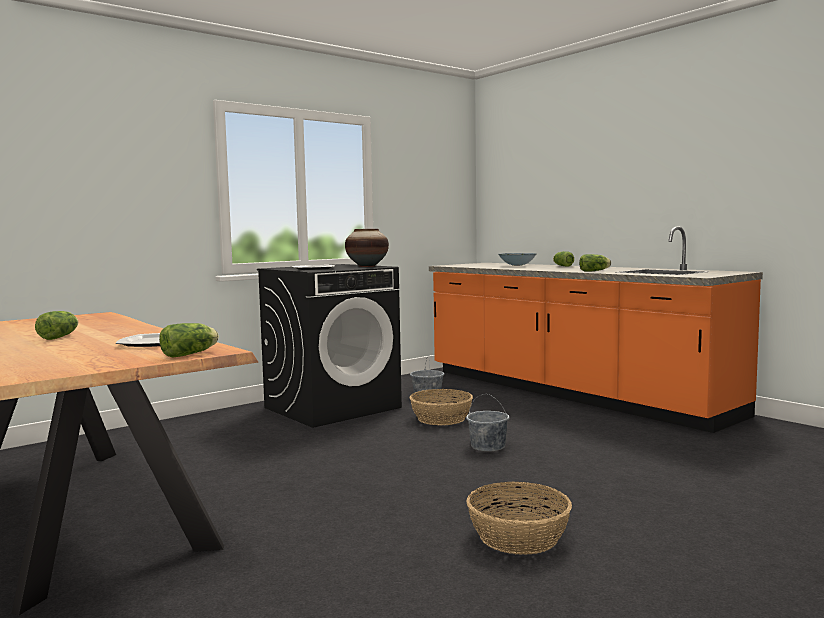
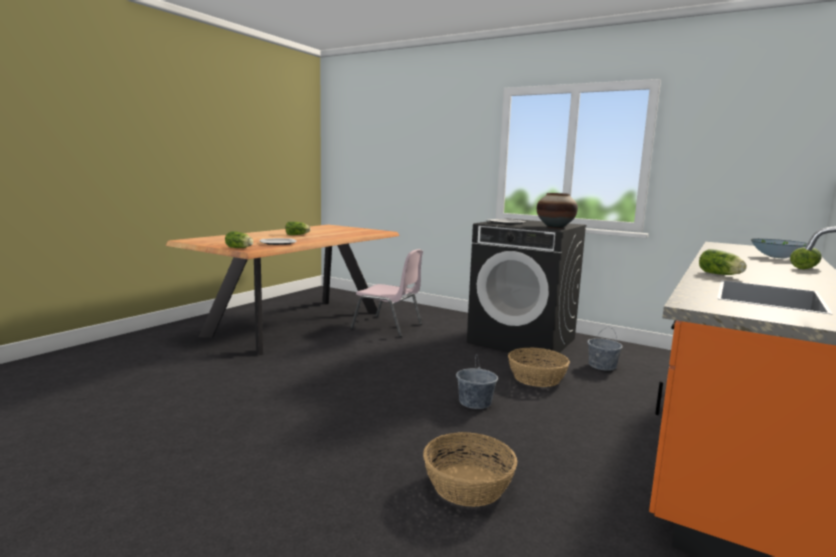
camera: 70 degrees right, 5 degrees up
(195, 455) = (388, 326): none -> pink chair
(519, 537) = (282, 427): basket -> basket (468, 486)

